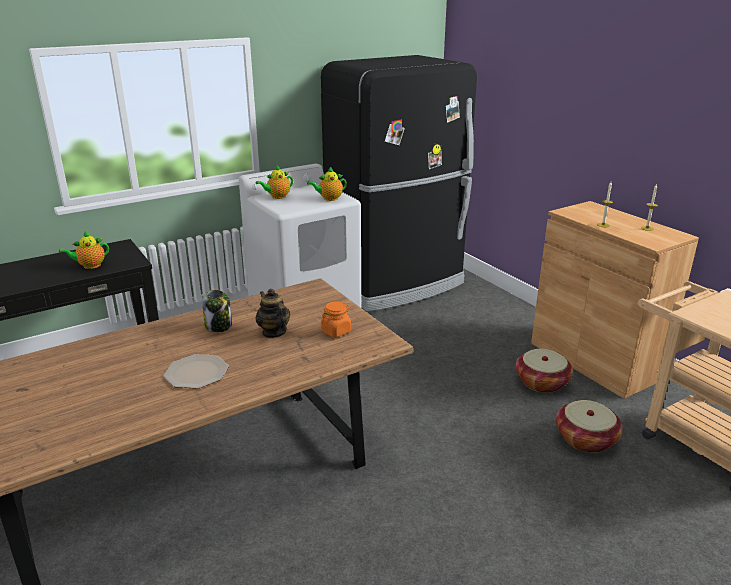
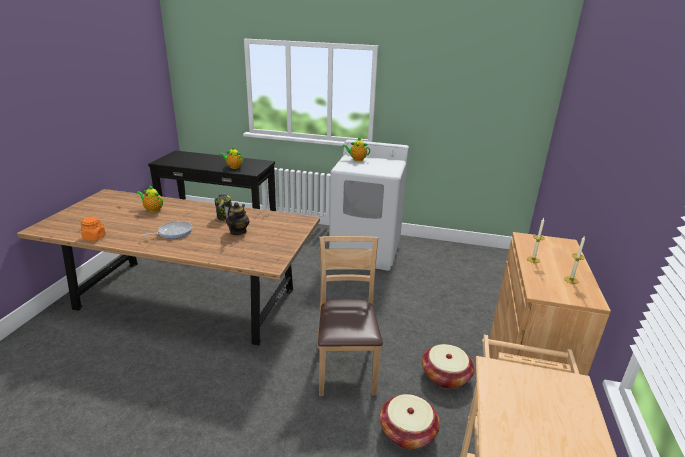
camera: 45 degrees right, 0 degrees up
(196, 373) = (173, 232): plate -> frying pan
(329, 199) = (382, 170): teapot -> teapot (153, 209)
(336, 331) = (263, 246): orange jar -> orange jar (94, 237)
(397, 283) = (457, 259): black fridge -> none
(470, 428) = (346, 368): none -> brown chair

